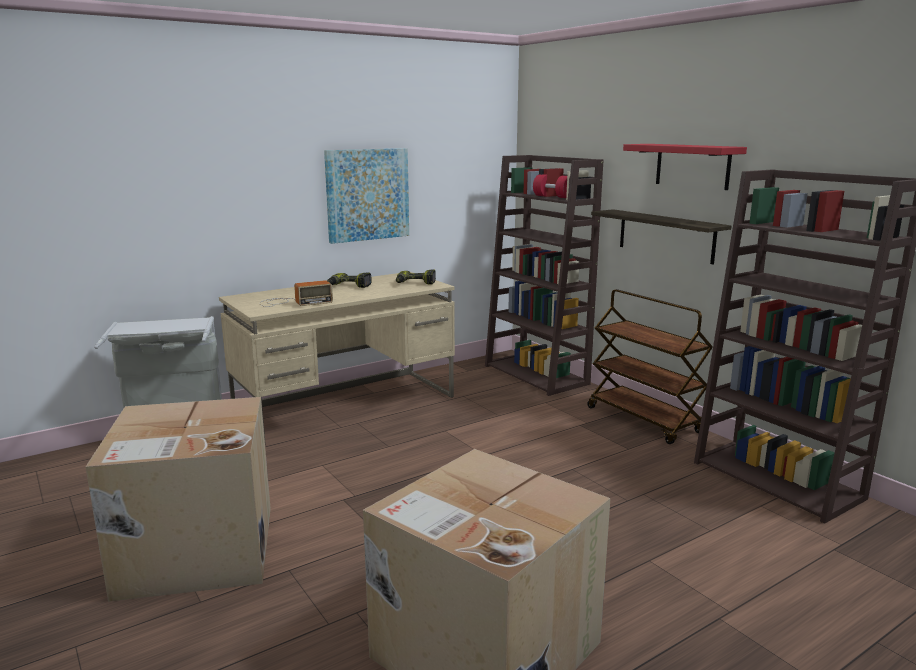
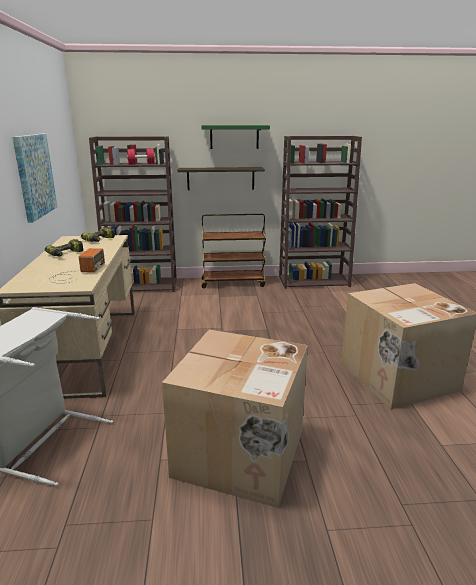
camera: 60 degrees left, 5 degrees up
(692, 166) = (234, 137): red shelf -> green shelf

